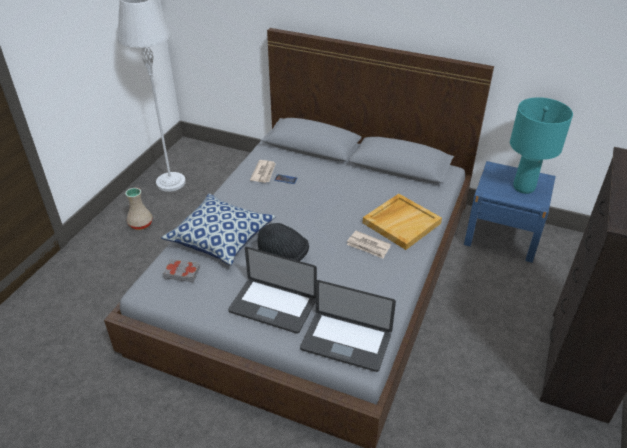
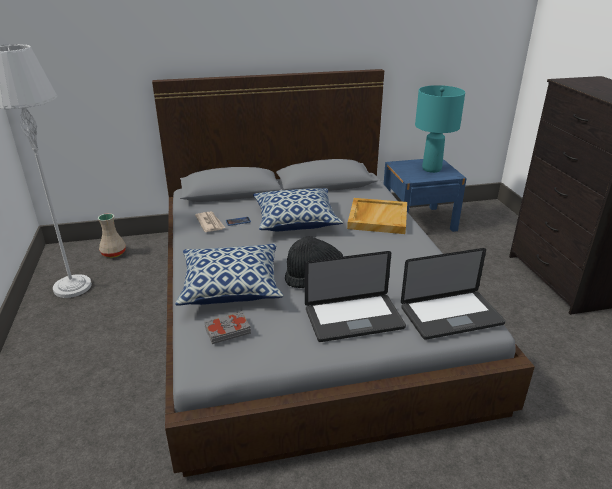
camera: 35 degrees left, 10 degrees down
(140, 224) = (72, 337): beige vase -> beige vase (113, 253)
(330, 197) = (296, 221): none -> pillow
(368, 246) = (374, 242): newspaper -> none

